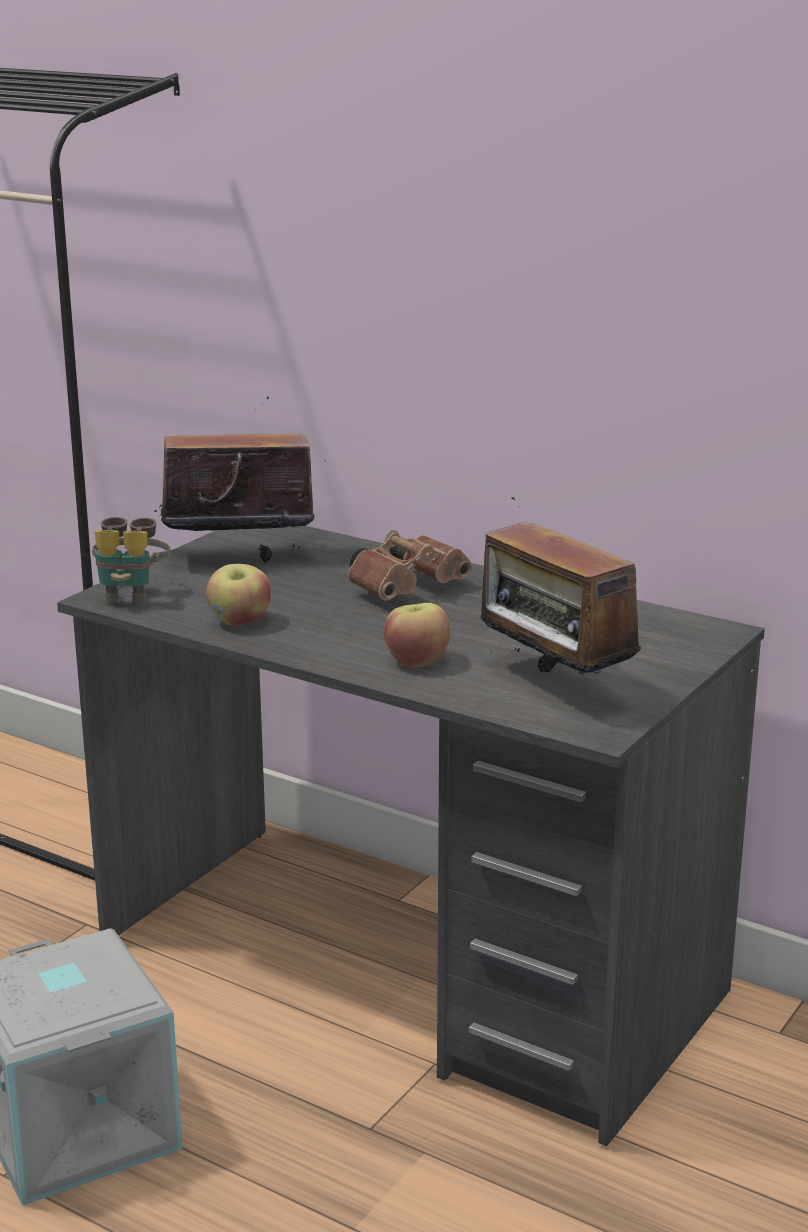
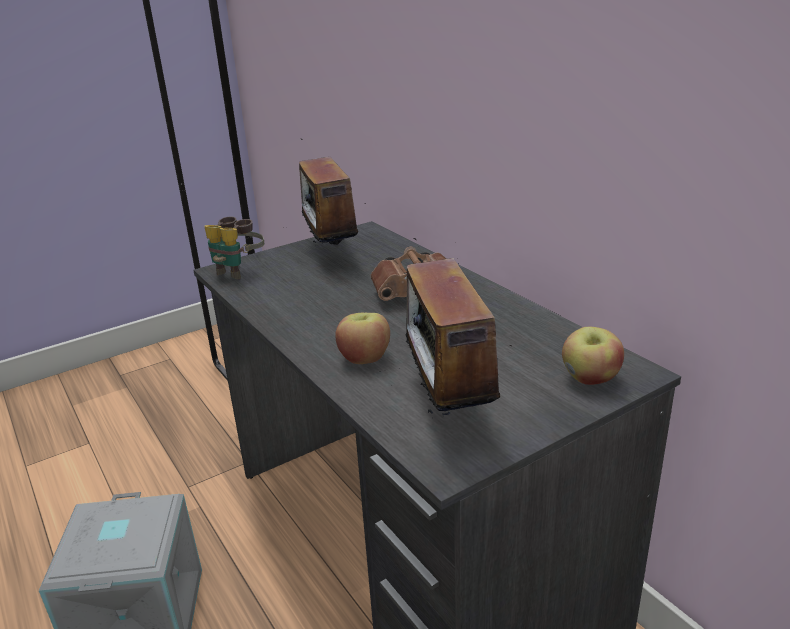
camera: 25 degrees right, 5 degrees up
(237, 558) = (330, 252): radio -> radio turned 120 degrees counterclockwise
(240, 622) = (280, 302): apple -> apple (590, 379)

